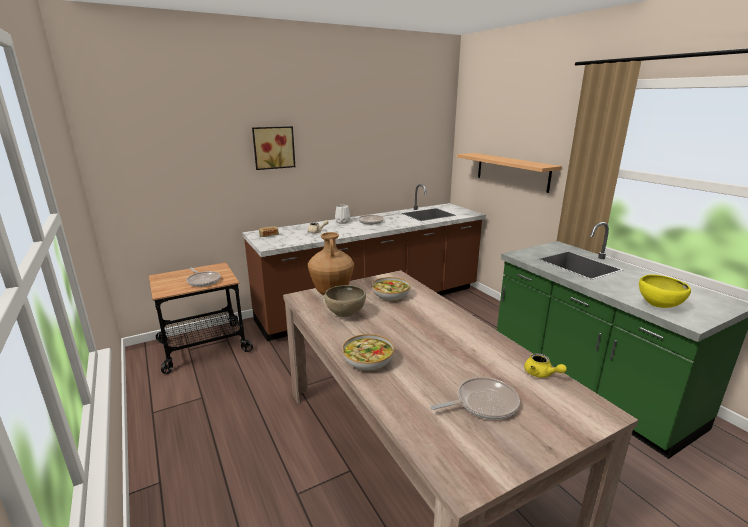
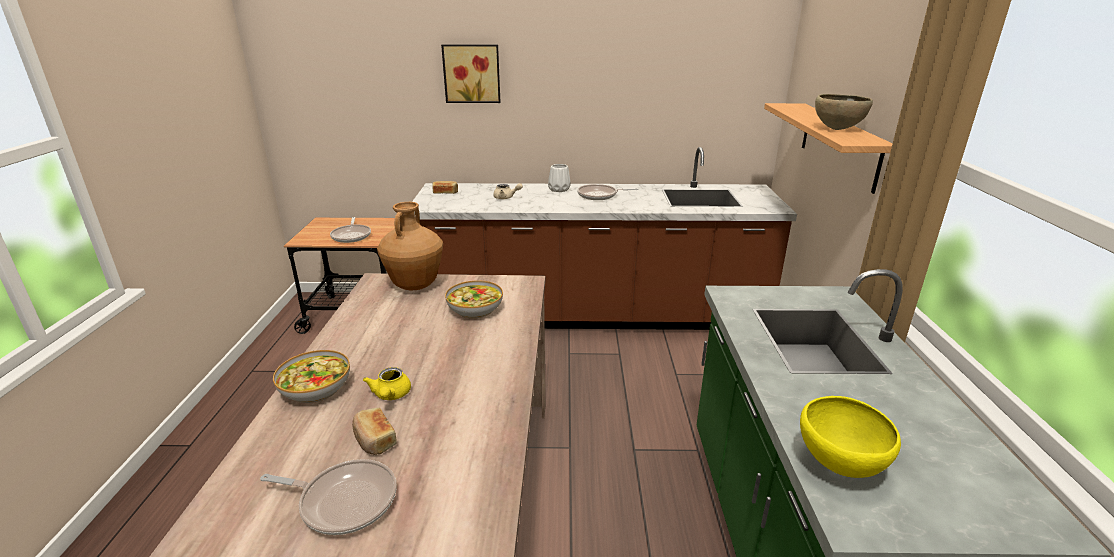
camera: 30 degrees right, 5 degrees up
(345, 315) = (385, 319): brown bowl -> brown bowl (837, 129)
(448, 372) = (374, 440): none -> bread
(541, 374) = (482, 496): yellow teapot -> yellow teapot (390, 395)

